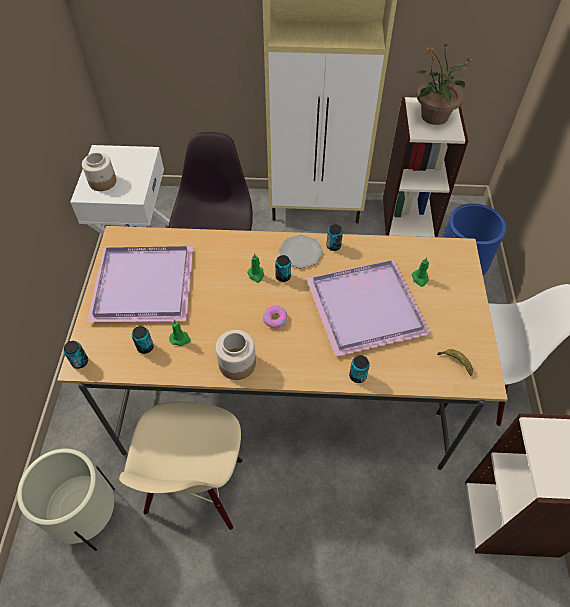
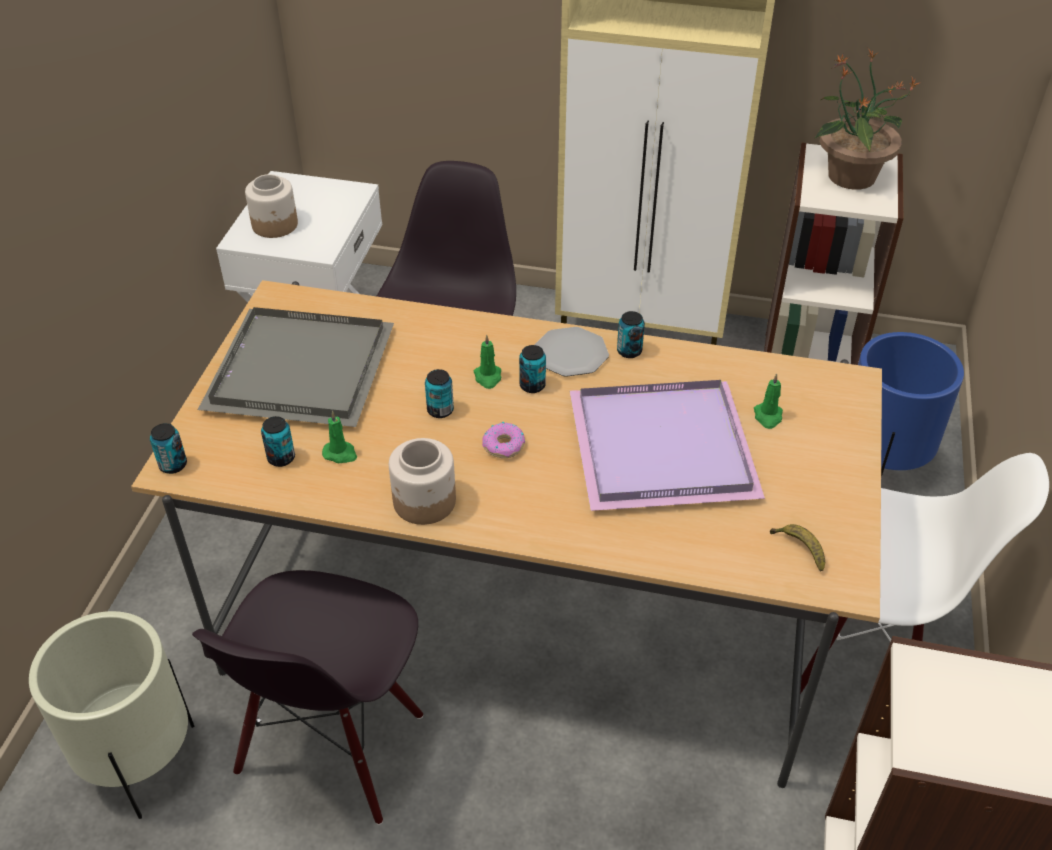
camera: 10 degrees right, 10 degrees down
(142, 283) = (298, 368): purple tray -> grey tray
(196, 488) = (332, 747): beige chair -> black chair
(357, 376) = (622, 546): can -> can (440, 410)

